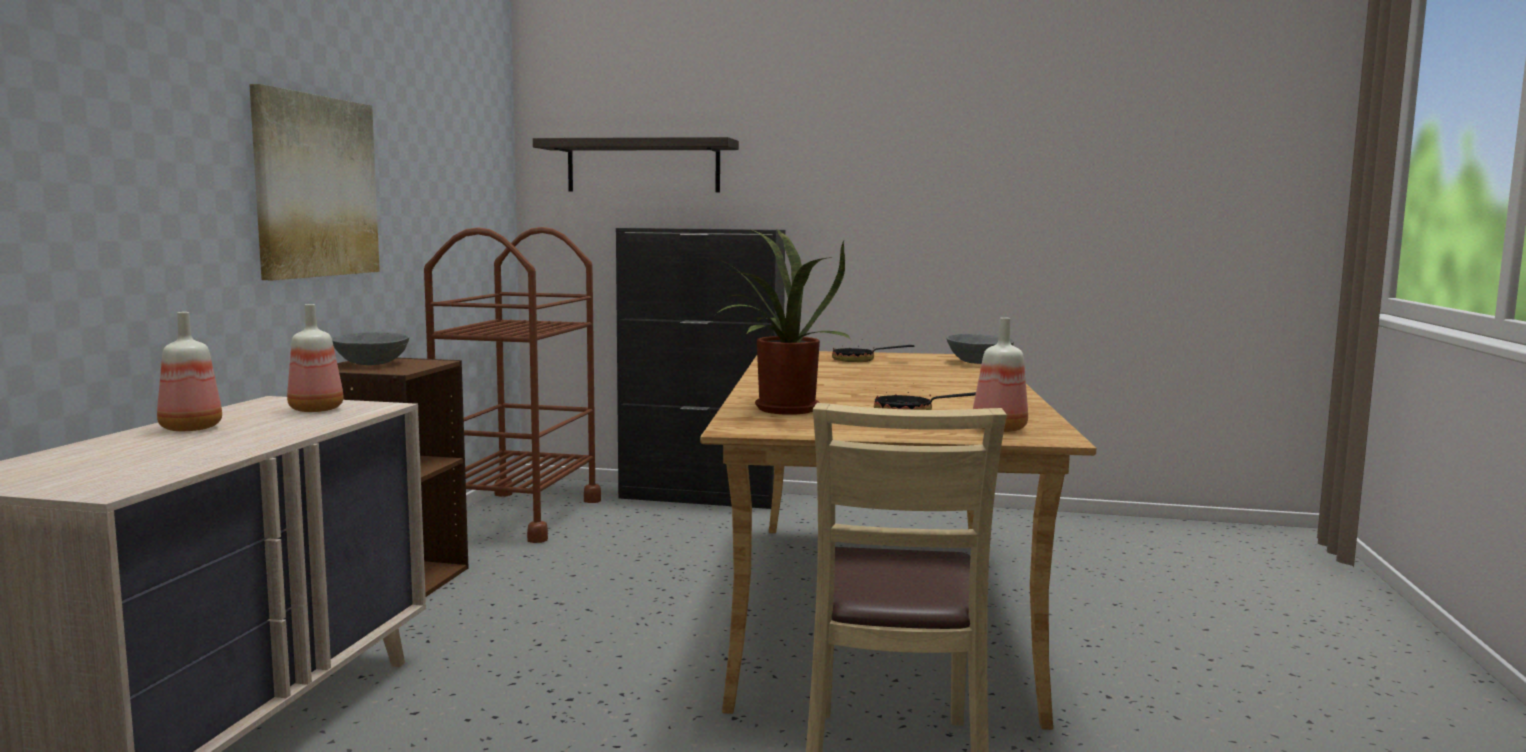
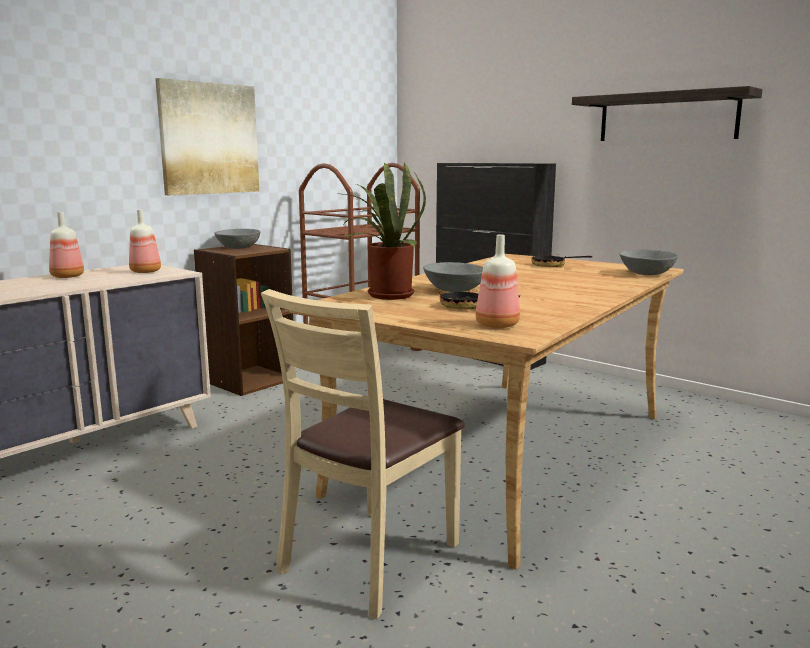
camera: 30 degrees right, 5 degrees up
(643, 166) = (468, 118): shelf -> shelf (667, 117)
(839, 397) = (453, 290): none -> grey bowl

